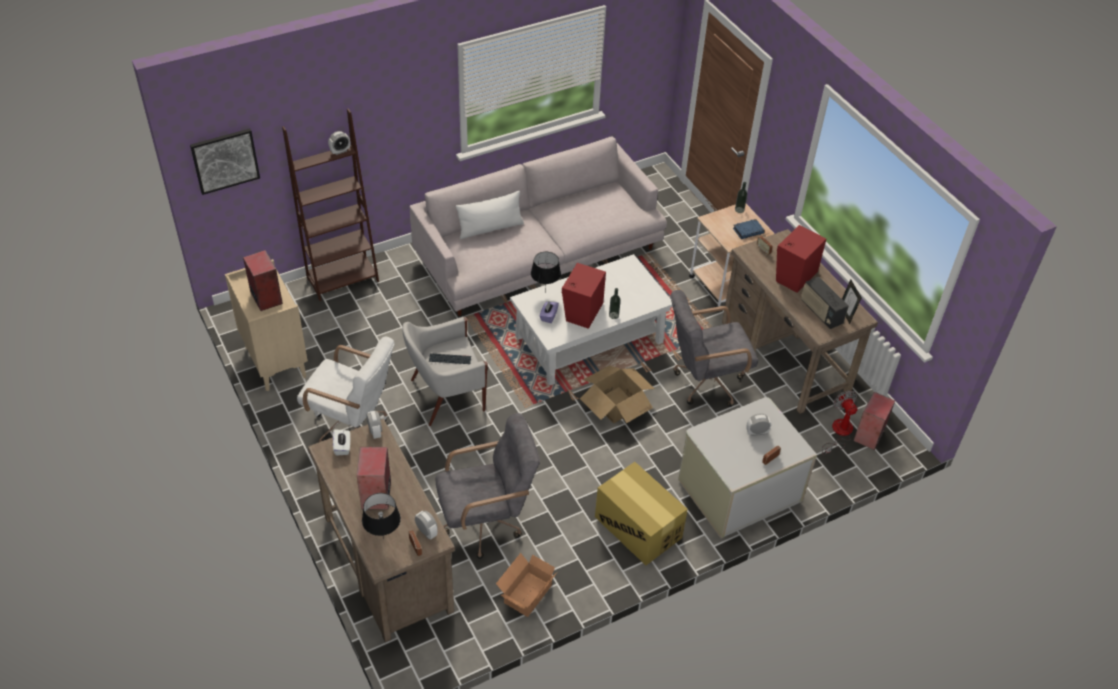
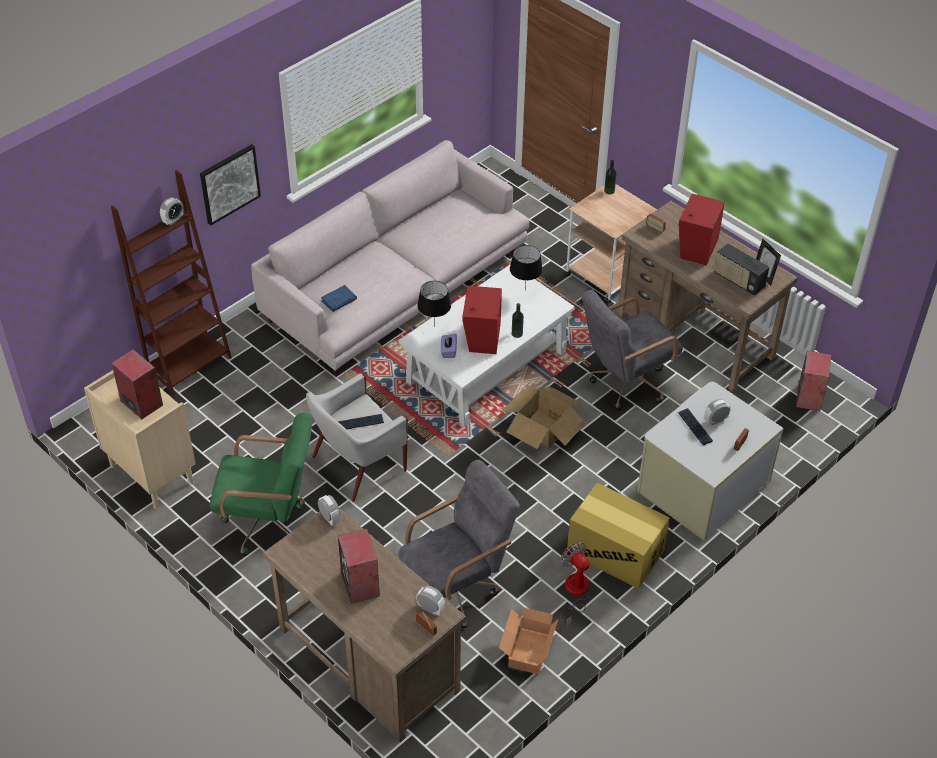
camera: 15 degrees left, 0 degrees up
(225, 160) = (54, 258): picture -> picture (229, 184)
(342, 447) = (301, 543): white tissue box -> none
(352, 427) = (269, 524): white office chair -> green office chair
(384, 539) = (388, 628): black table lamp -> black table lamp (525, 290)
(490, 228) = (345, 270): white pillow -> none
(735, 434) = (694, 427): none -> keyboard
(748, 231) = (627, 211): blue book -> blue book (339, 300)
(839, 433) = (779, 402): fan -> fan (575, 592)

